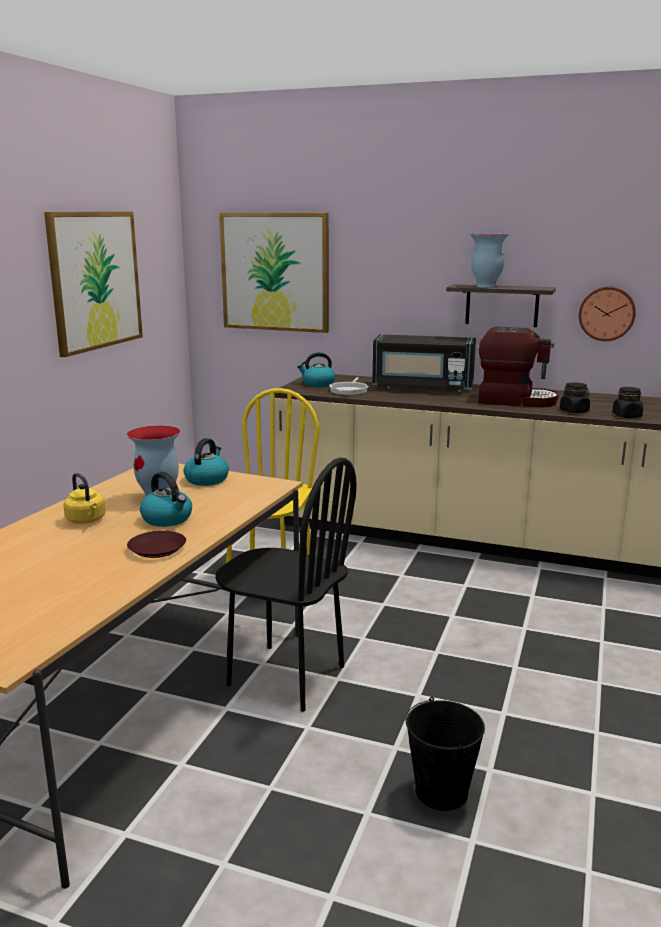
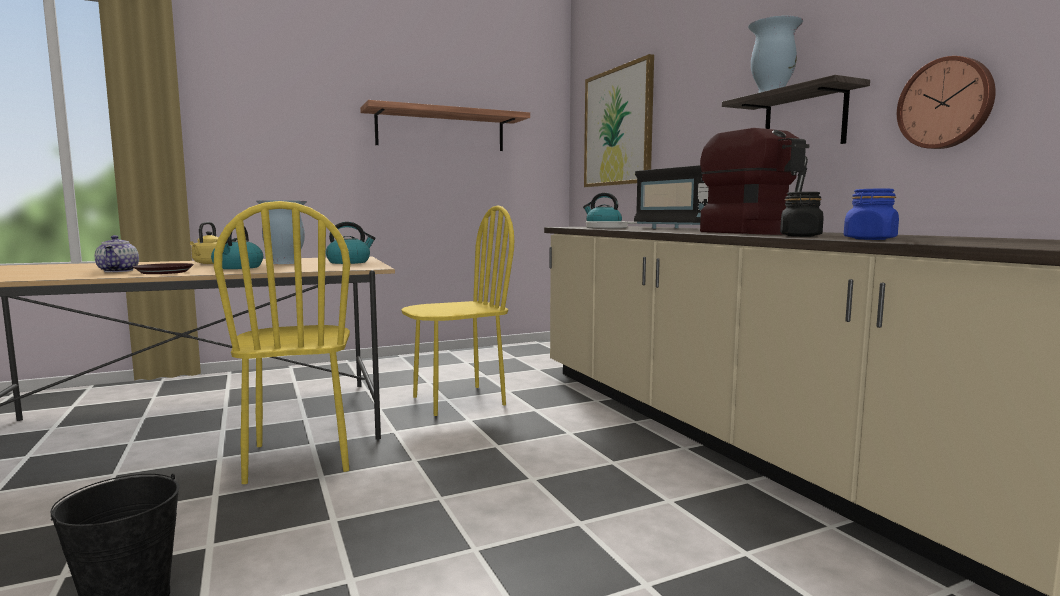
camera: 45 degrees right, 10 degrees down
(94, 562) = (119, 271): none -> teapot
(95, 280) = (441, 130): picture -> shelf
(286, 676) = (299, 458): black chair -> yellow chair
(627, 416) = (870, 239): black jar -> blue jar

